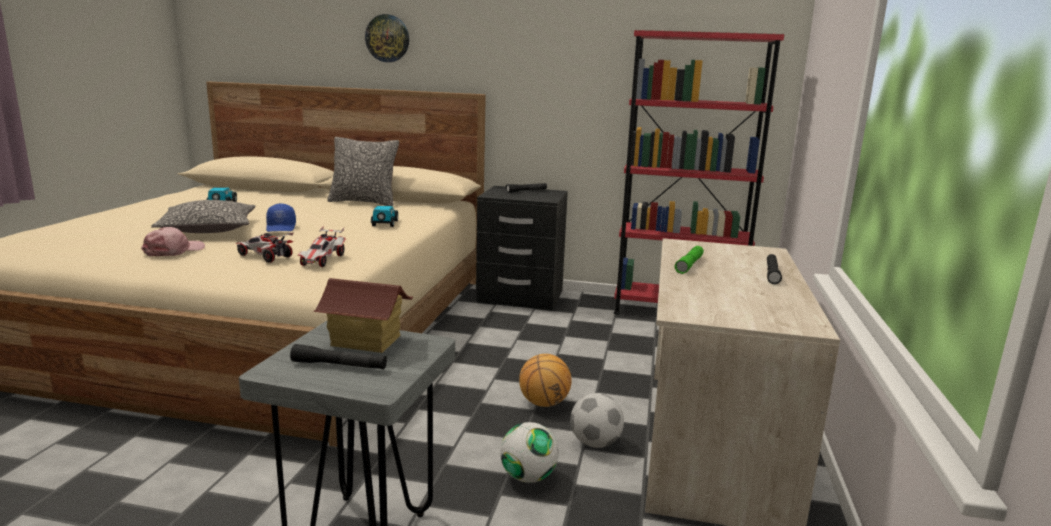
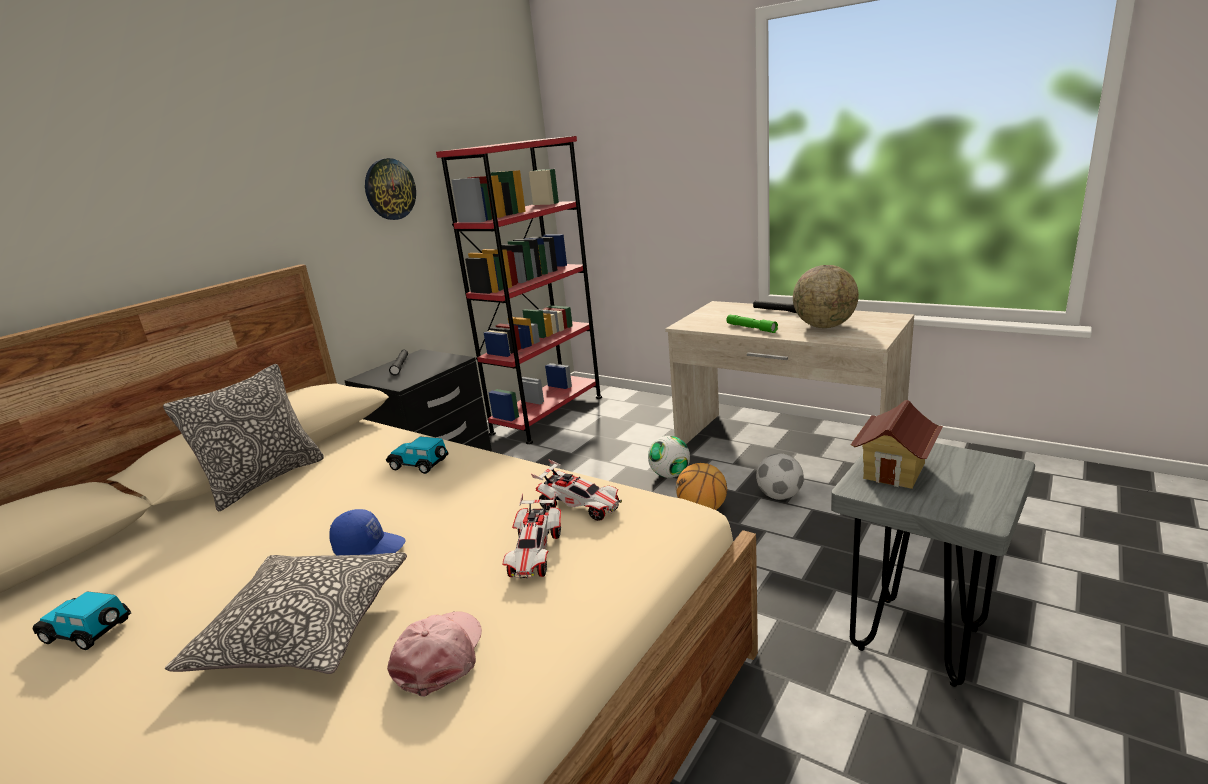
camera: 65 degrees left, 5 degrees up
(174, 251) = (440, 656): pink cap -> pink cap turned 45 degrees clockwise
(264, 256) = (535, 554): toy car -> toy car turned 45 degrees counterclockwise
(339, 365) = (960, 483): black flashlight -> none
(387, 38) = (102, 215): wall clock -> wall clock (389, 189)
(528, 477) = (828, 536): football -> football (670, 475)
(726, 293) = (824, 326): none -> globe

